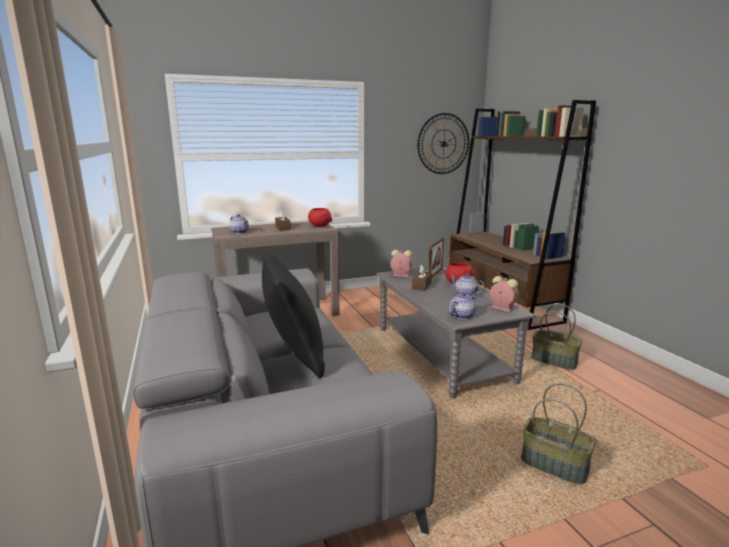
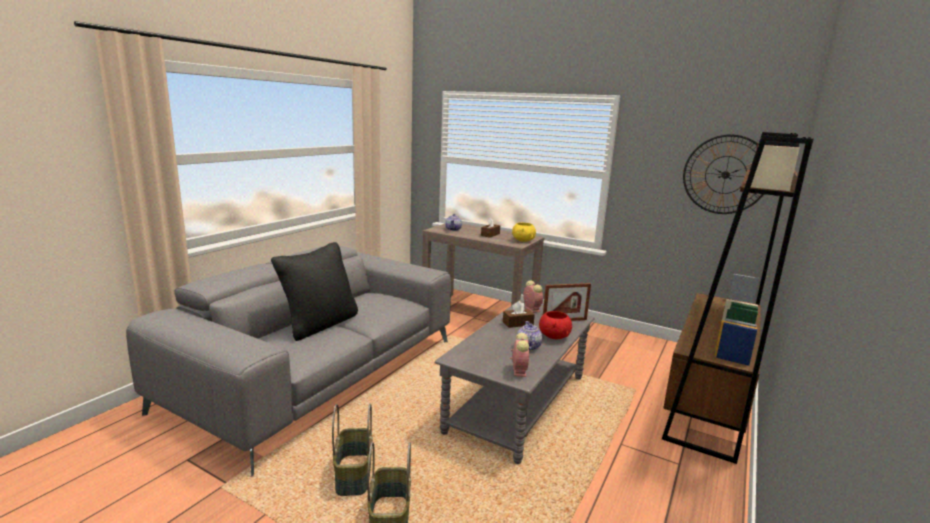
camera: 50 degrees right, 0 degrees up
(320, 226) = (523, 240): red bowl -> yellow bowl
(461, 316) = (467, 356): teapot -> none
(554, 361) = (608, 477): basket -> basket (354, 476)

